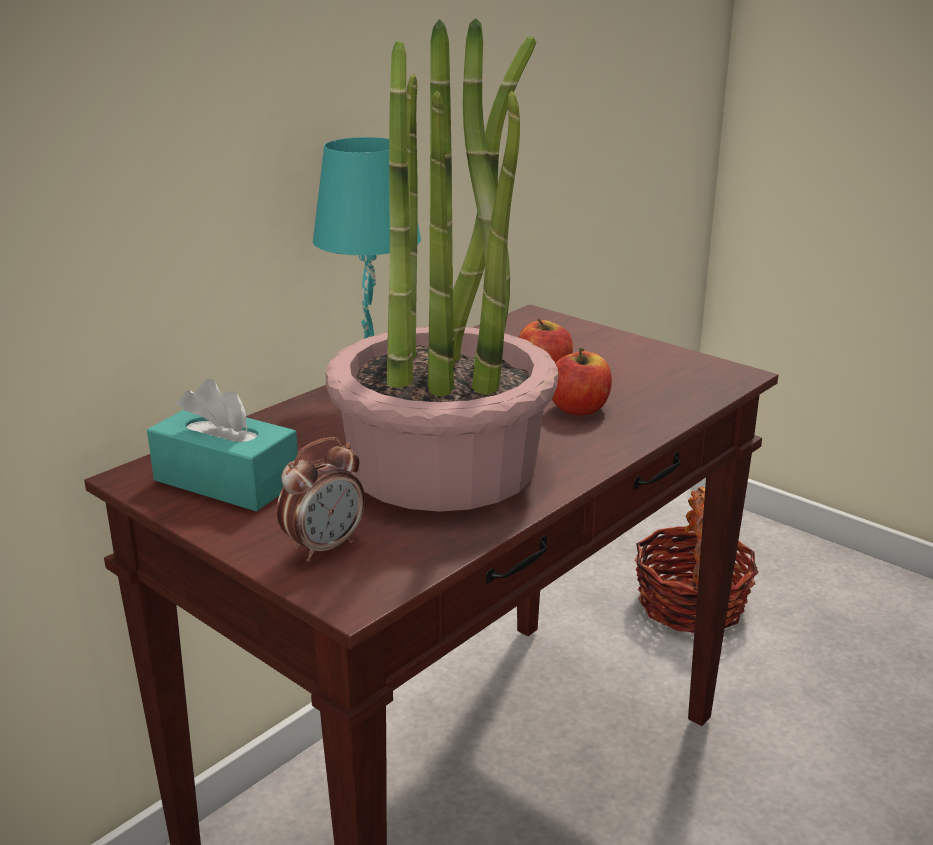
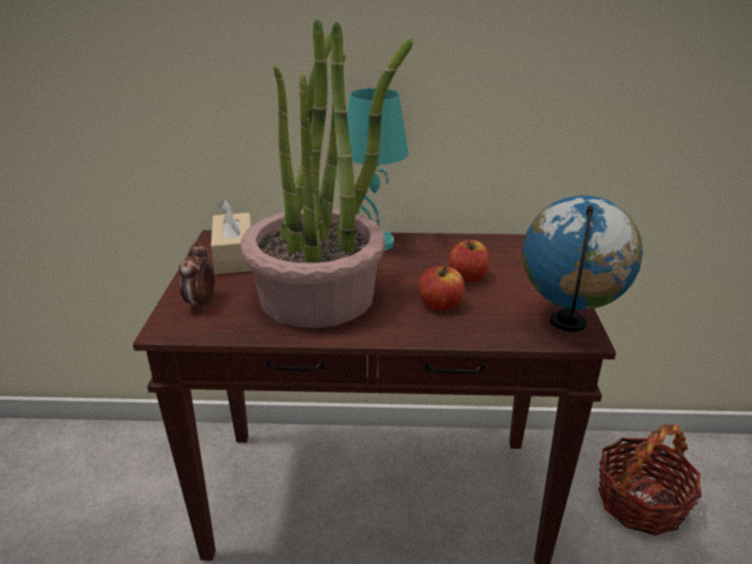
camera: 50 degrees right, 5 degrees up
(226, 481) = (234, 256): turquoise tissue box -> beige tissue box
(324, 547) = (201, 303): alarm clock -> alarm clock turned 90 degrees clockwise
(704, 370) = (568, 323): none -> globe

